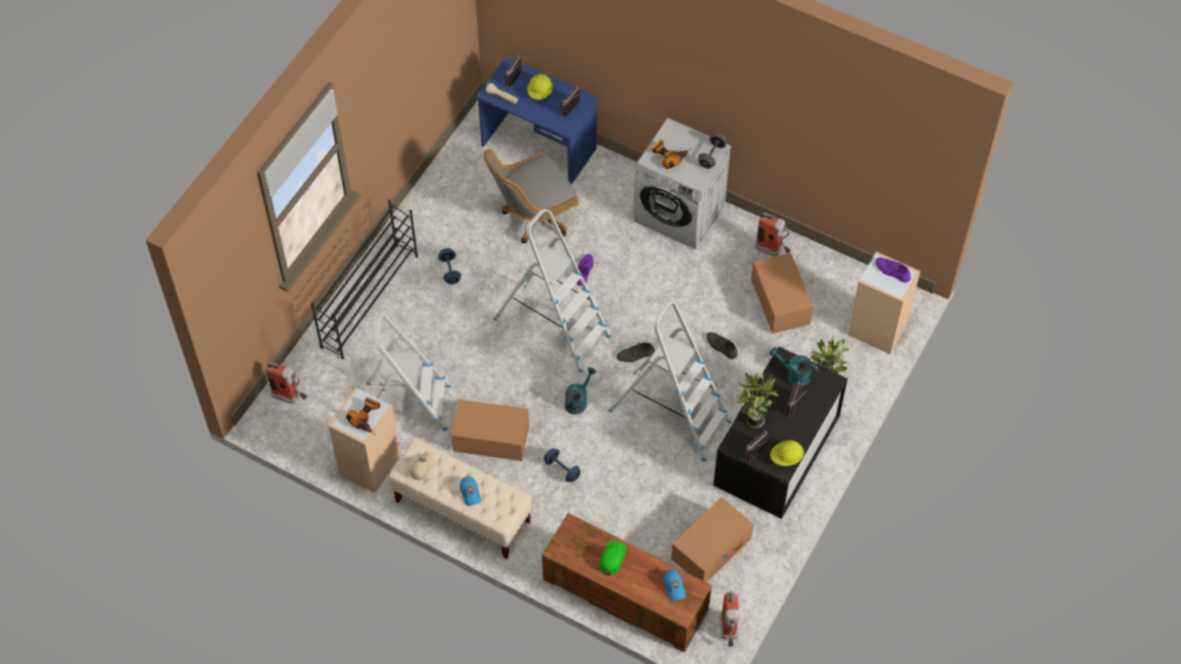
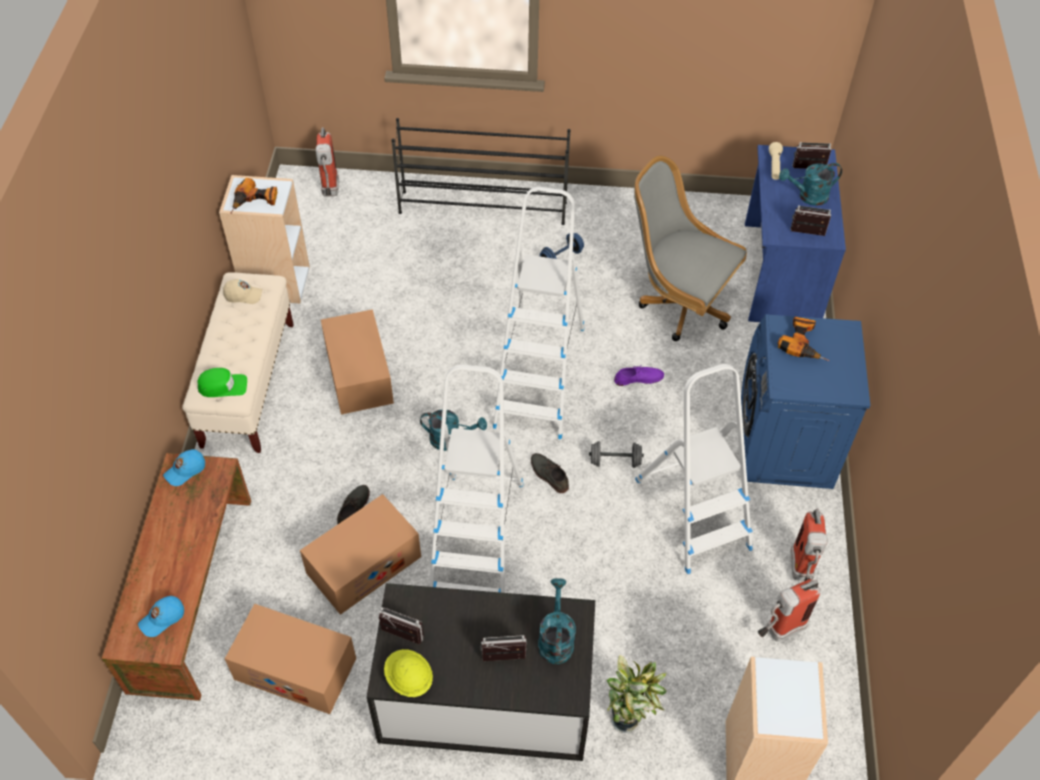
camera: 65 degrees right, 5 degrees down
(407, 406) = (366, 286): white step ladder -> white step ladder (693, 514)
(470, 493) = (226, 351): blue cap -> blue cap (185, 470)
(540, 92) = (808, 196): yellow hard hat -> turquoise watering can
(562, 469) = (346, 458): blue dumbbell -> none
(612, 558) = (185, 530): green cap -> green cap (223, 386)
(679, 215) = (784, 445): white washing machine -> blue washing machine
(711, 156) = (836, 389): grey dumbbell -> grey dumbbell (615, 461)
(721, 346) = (614, 565): grey shoe -> grey shoe (353, 508)
(728, 633) = (170, 740): fire extinguisher -> fire extinguisher (779, 631)
(752, 420) = (453, 611): potted plant -> none
(780, 301) = (727, 611): cardboard box -> cardboard box (363, 565)
(892, 271) = (800, 700): purple shoe -> none

